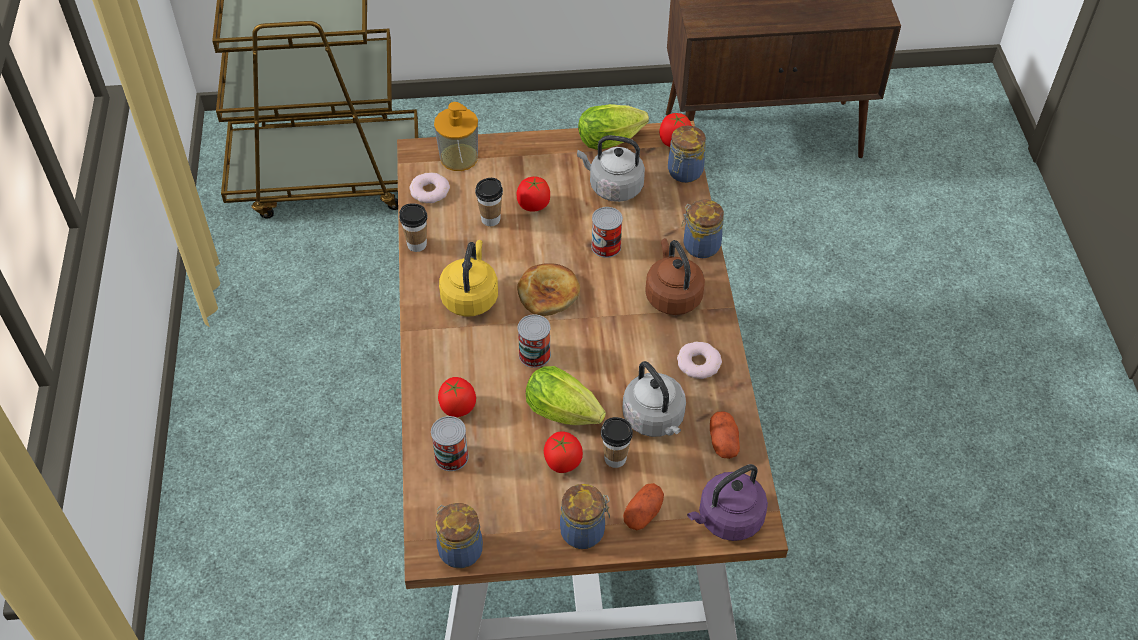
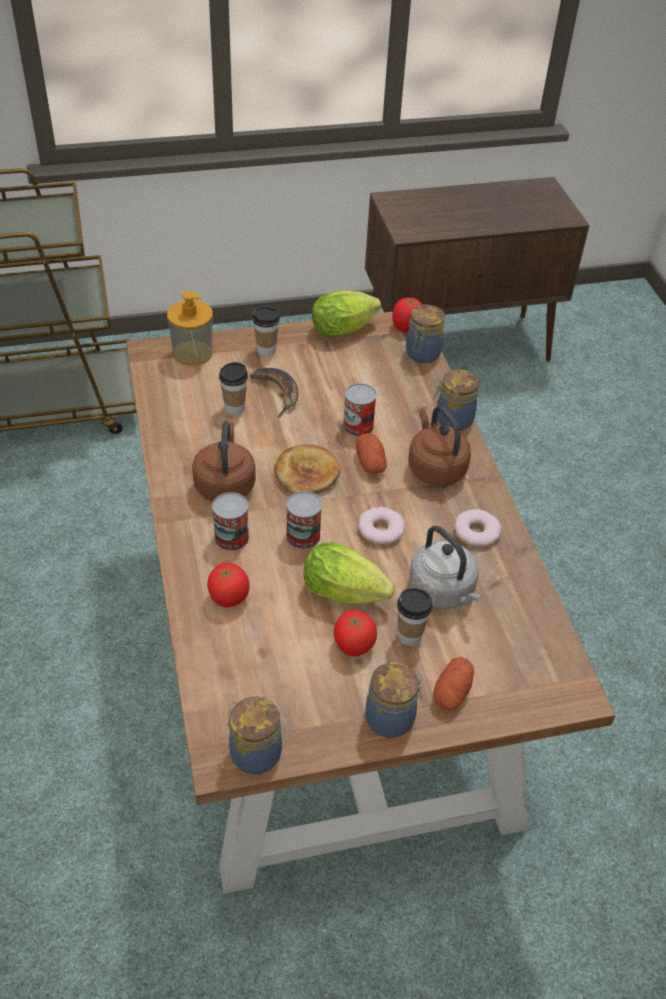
camera: 10 degrees left, 5 degrees down
(417, 244) = (160, 437): cup -> cup (266, 350)
(429, 191) = (166, 386): donut -> donut (380, 529)
(451, 456) = (229, 650): can -> can (231, 538)
(470, 296) = (225, 484): yellow kettle -> brown kettle
(533, 205) = (276, 393): tomato -> banana
(613, 187) = (354, 371): grey kettle -> none
(723, 442) = (521, 609): potato -> potato (370, 463)
(727, 519) = (543, 689): purple kettle -> none

